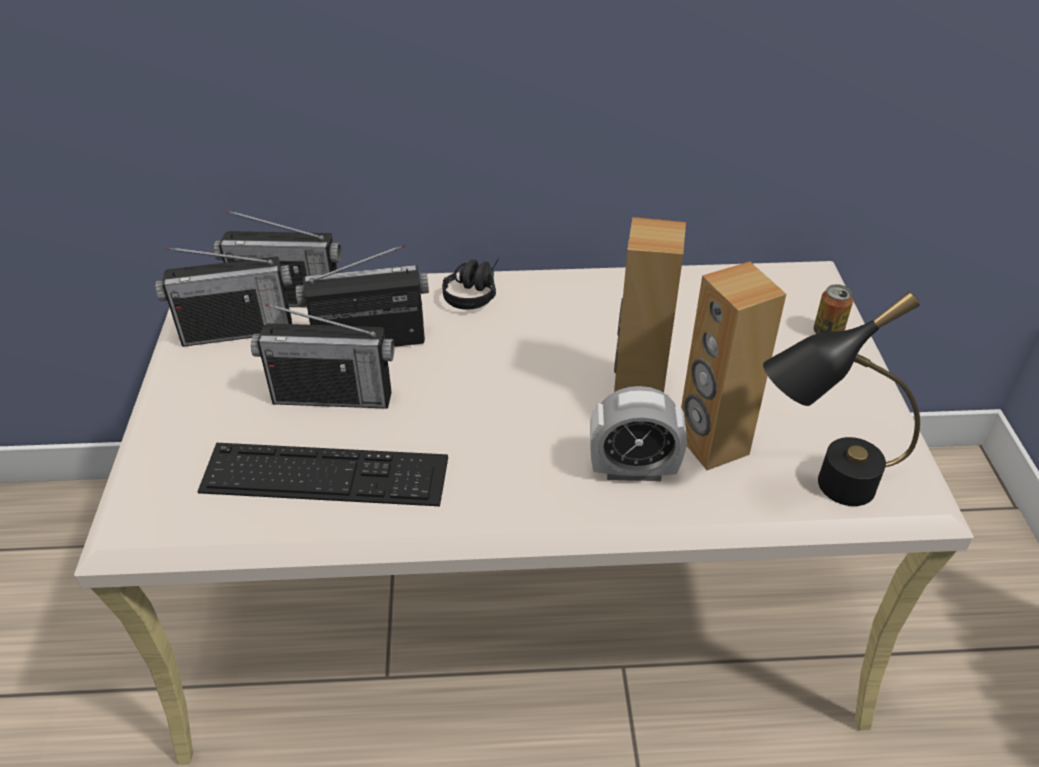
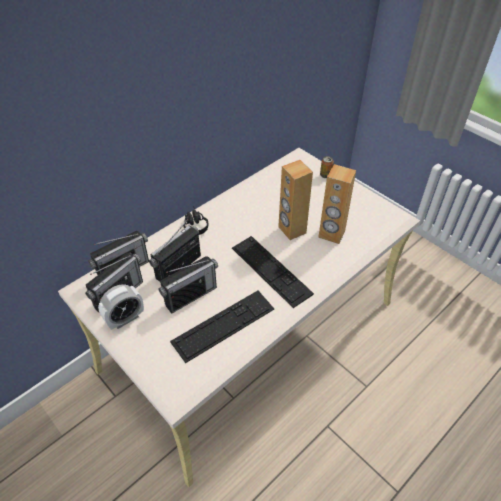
camera: 40 degrees left, 5 degrees up
(513, 437) = (271, 270): none -> keyboard
(633, 470) = (318, 257): alarm clock -> alarm clock (125, 319)
(820, 489) = (374, 230): black table lamp -> none

